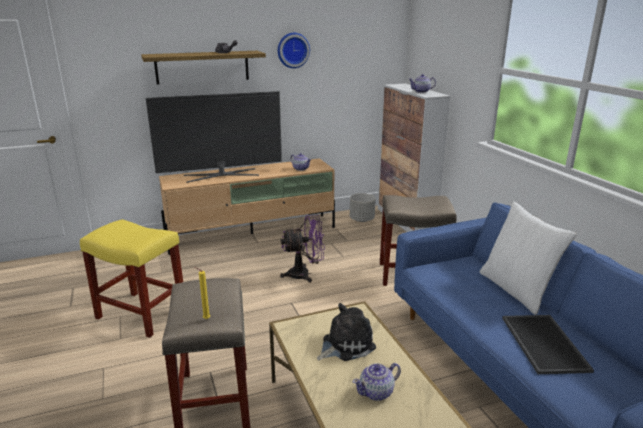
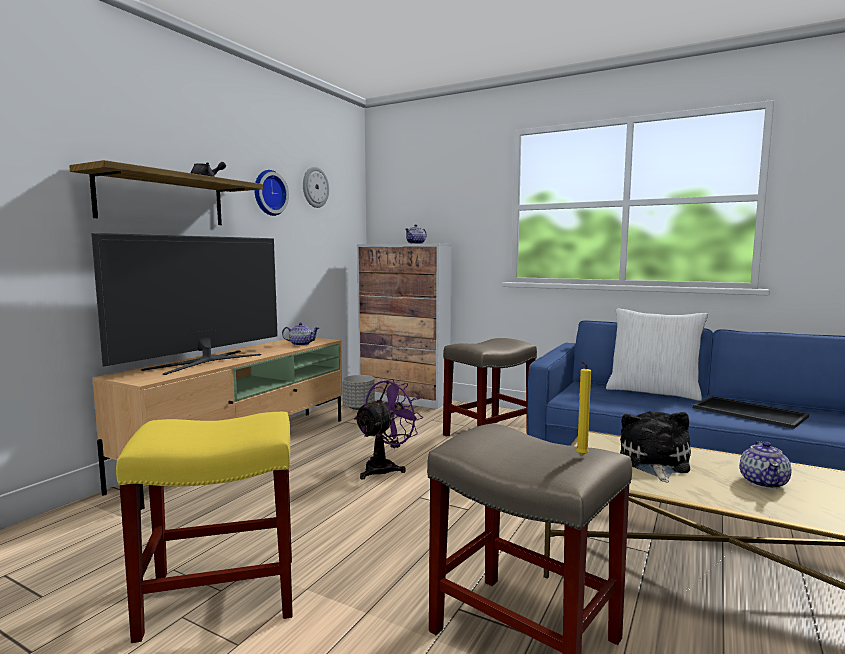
camera: 40 degrees left, 15 degrees down
(343, 38) = (315, 187): none -> wall clock

